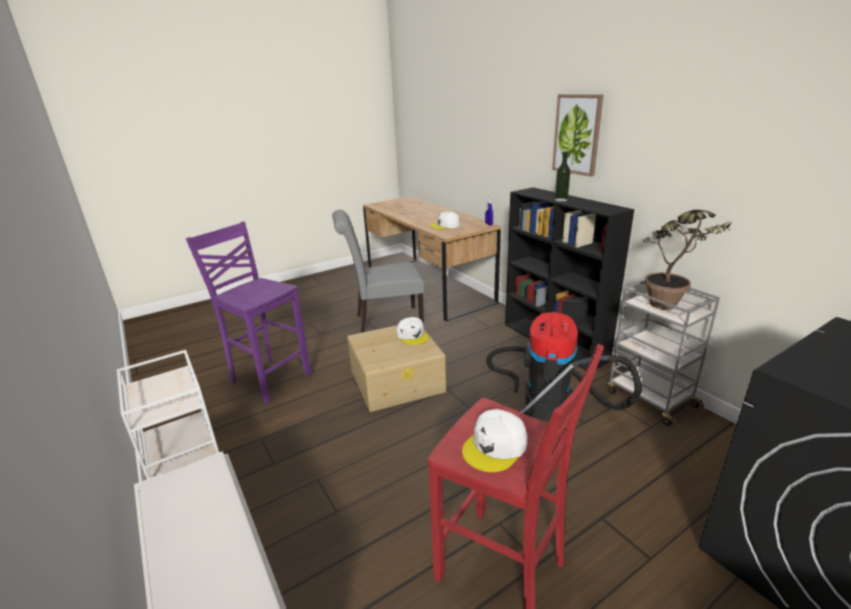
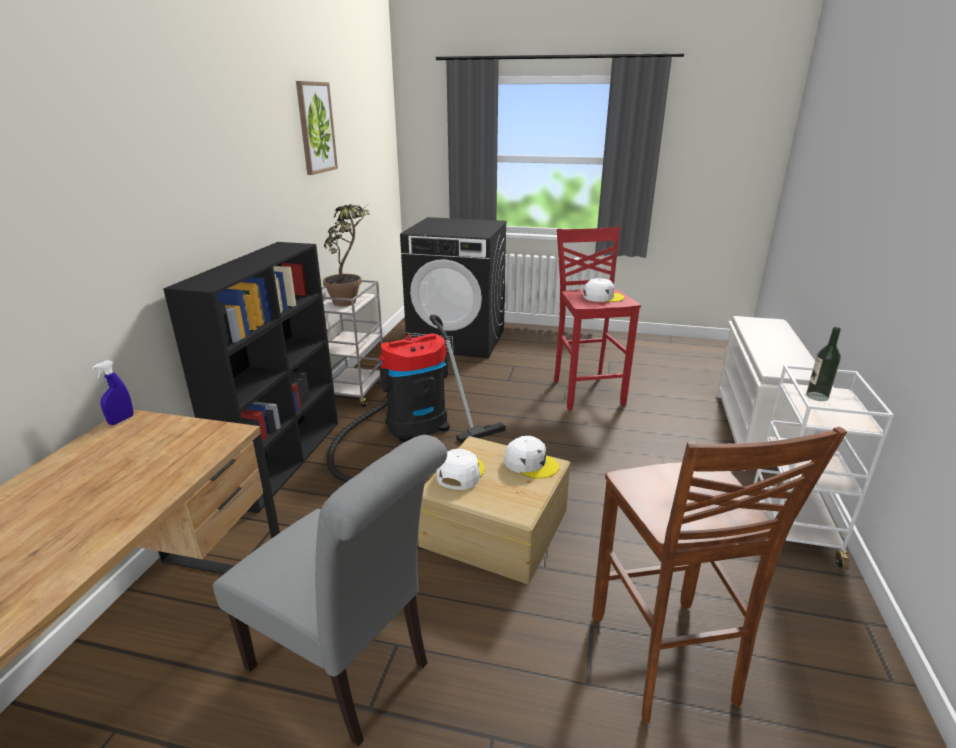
camera: 135 degrees left, 0 degrees up
(269, 378) = (664, 661): purple stool -> brown stool
(445, 225) = (149, 463): white cap -> white cap (531, 463)
(561, 200) = (255, 264): bottle -> bottle (817, 396)
(577, 134) = (195, 175): picture -> picture (316, 128)

